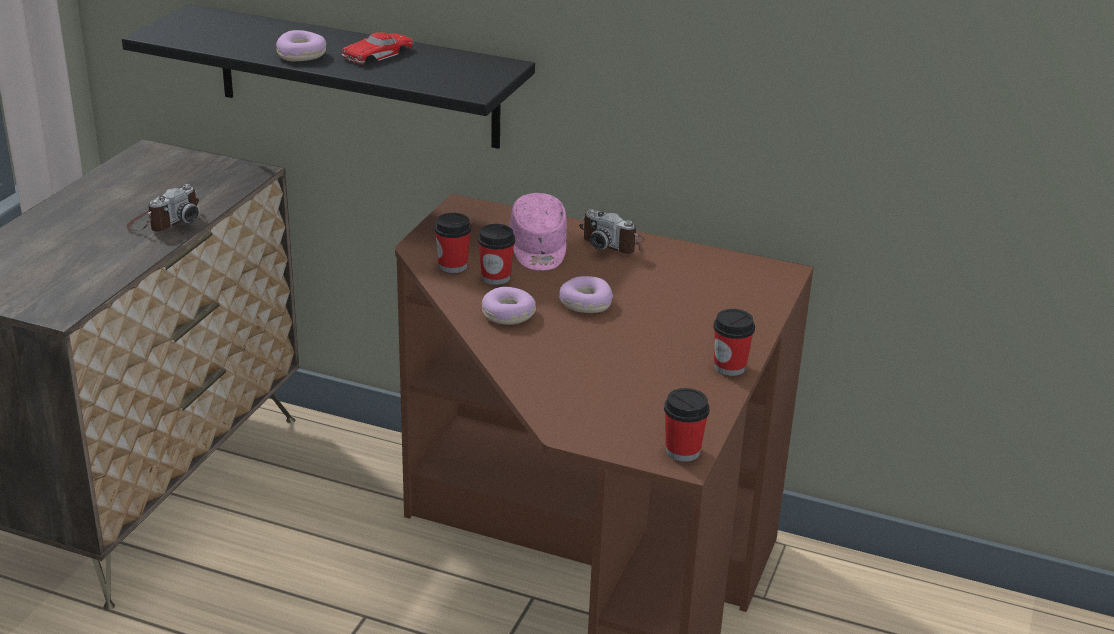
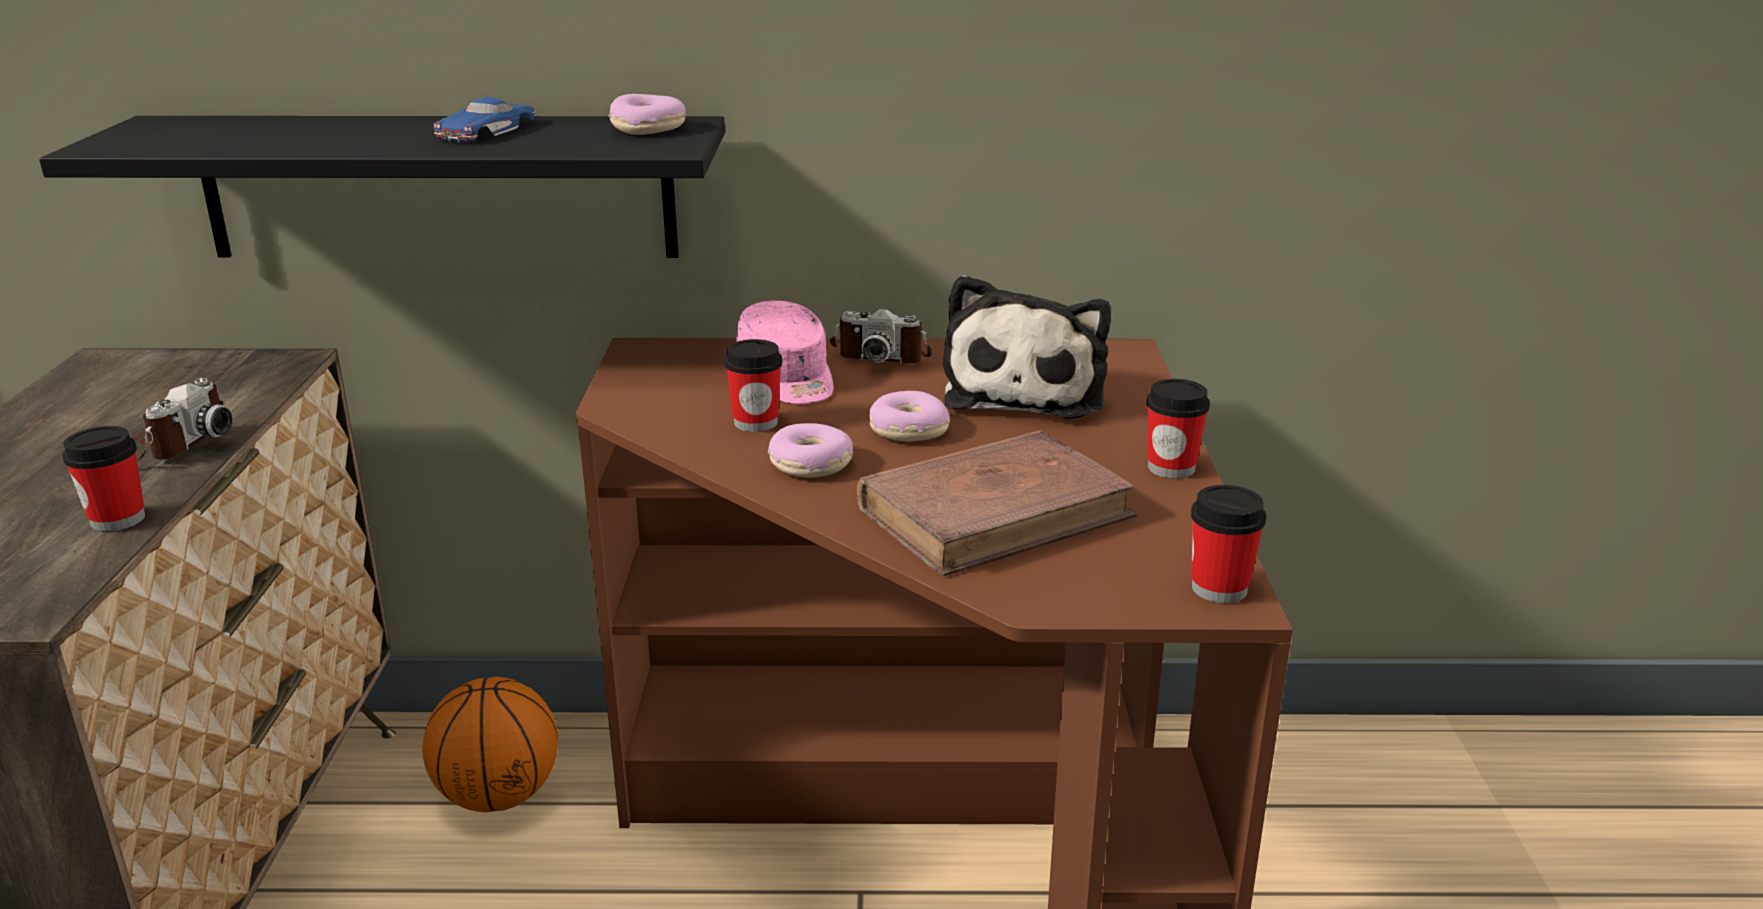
camera: 20 degrees left, 5 degrees down
(301, 55) = (367, 143): donut -> donut (648, 128)
(340, 477) = (499, 796): none -> basketball
(378, 54) = (486, 131): red toy car -> blue toy car
(453, 266) = (681, 420): cup -> cup (118, 519)
(592, 372) = (995, 513): none -> brown book
(686, 290) = (1026, 391): none -> plush toy

